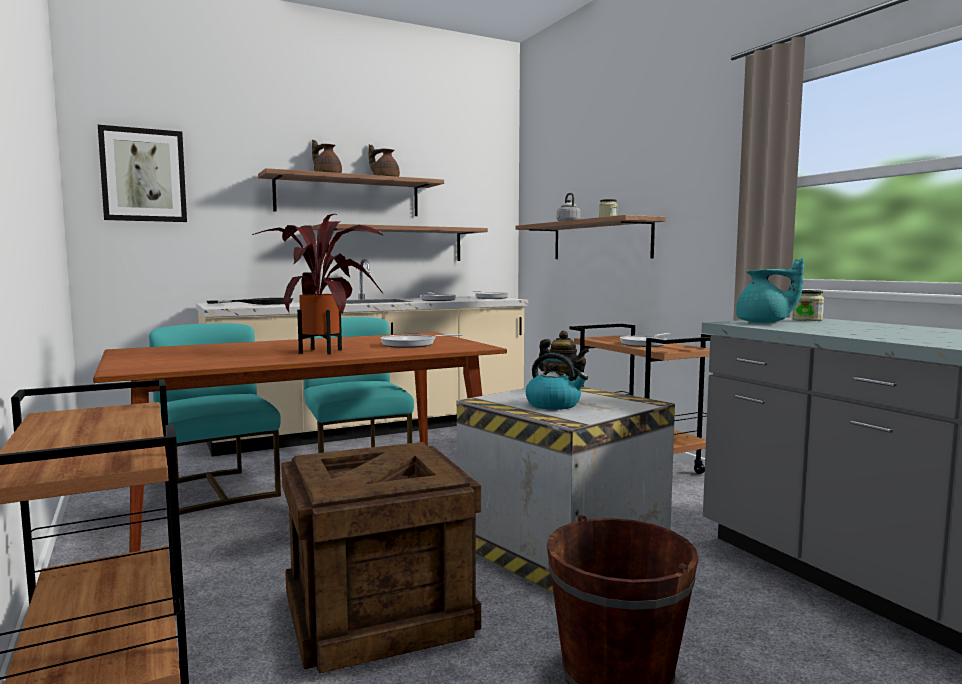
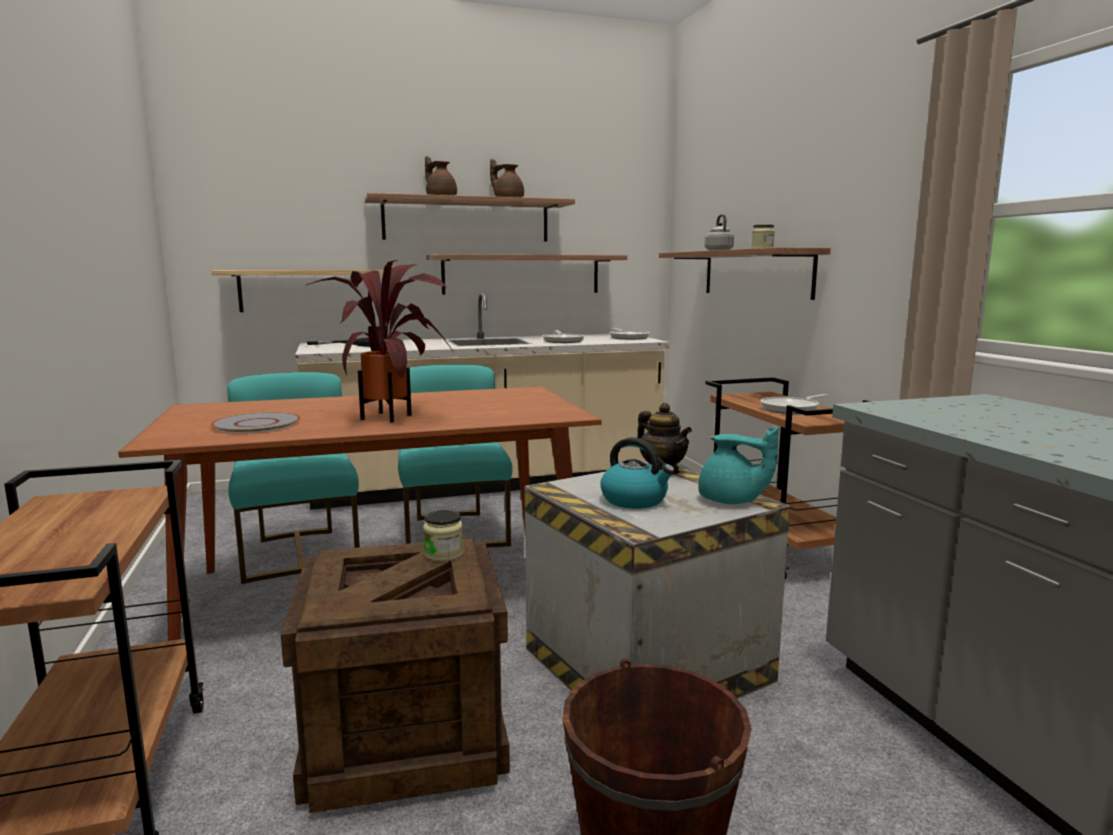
camera: 10 degrees right, 5 degrees up
(143, 175) = (242, 203): picture -> none
(202, 255) = (306, 290): none -> shelf
(206, 358) = (257, 424): none -> grey plate
(412, 344) = (496, 408): frying pan -> none
(764, 322) = (918, 407): turquoise teapot -> turquoise teapot (731, 501)
(807, 320) = (984, 402): jar -> jar (444, 554)

